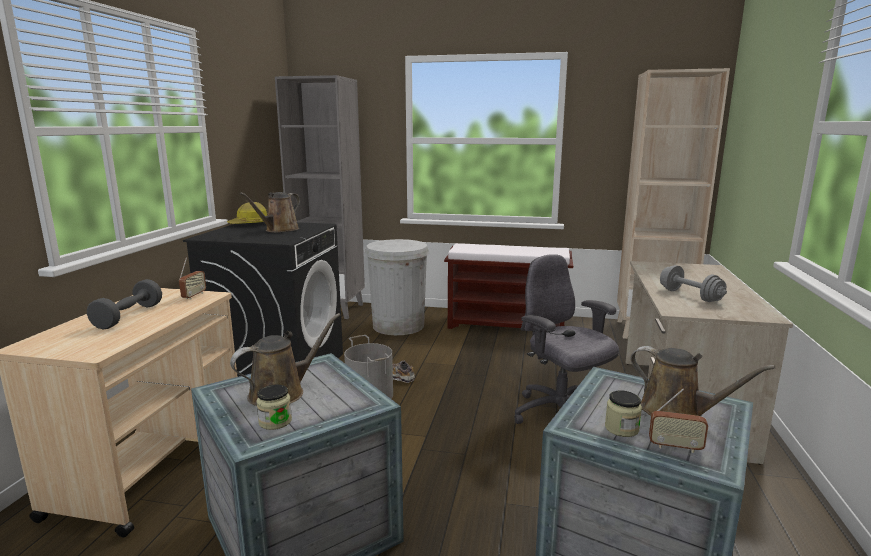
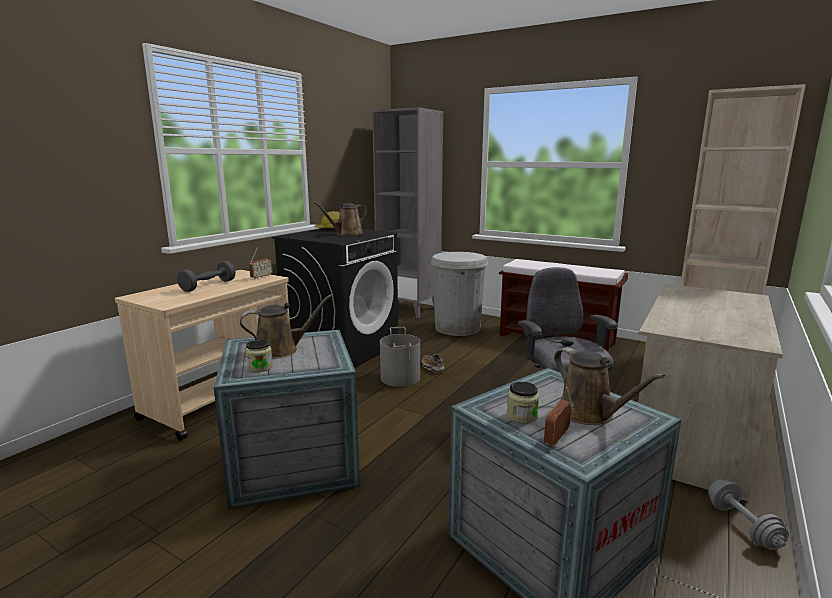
camera: 20 degrees right, 0 degrees up
(675, 447) = (557, 438): radio -> radio turned 90 degrees clockwise
(690, 296) = (692, 318): grey dumbbell -> grey dumbbell (742, 526)

